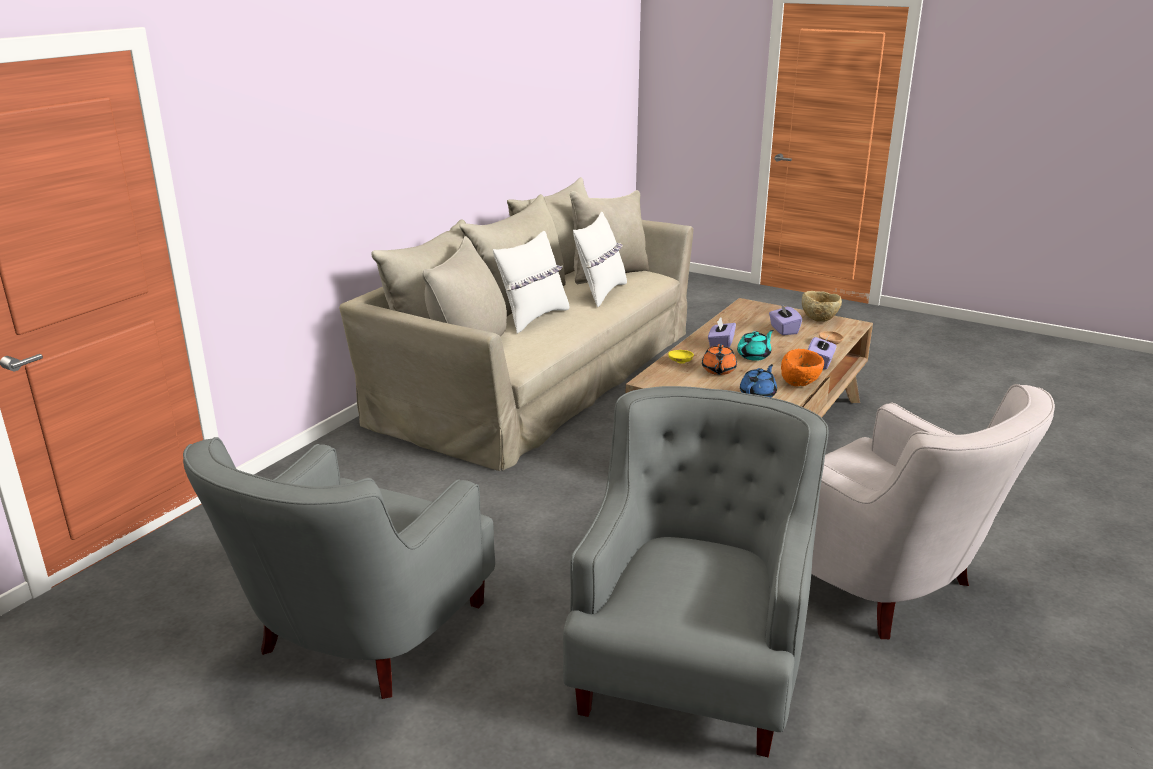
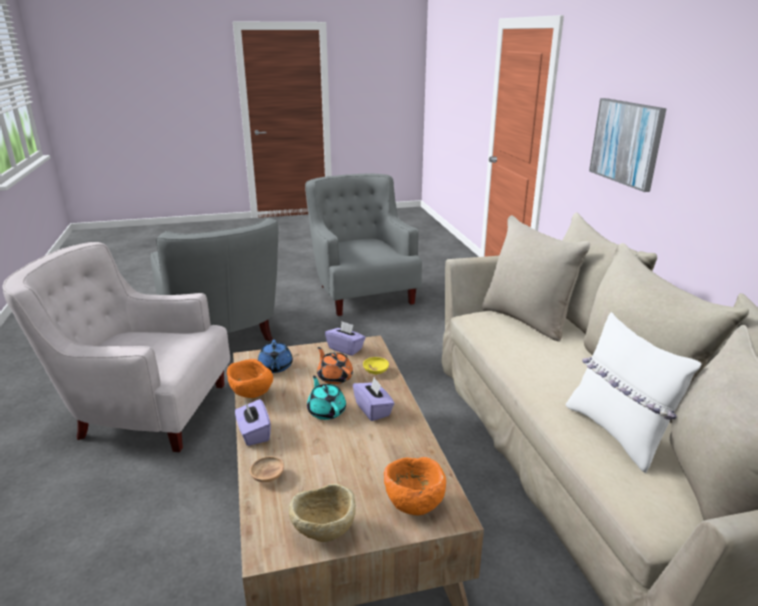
camera: 135 degrees right, 0 degrees up
(330, 162) = (626, 142): none -> picture
(533, 318) = (571, 362): white pillow -> none
(754, 356) = (326, 411): turquoise teapot -> turquoise teapot turned 150 degrees clockwise
(760, 311) = (413, 504): none -> orange bowl
(783, 330) = (343, 475): purple tissue box -> purple tissue box (345, 348)

